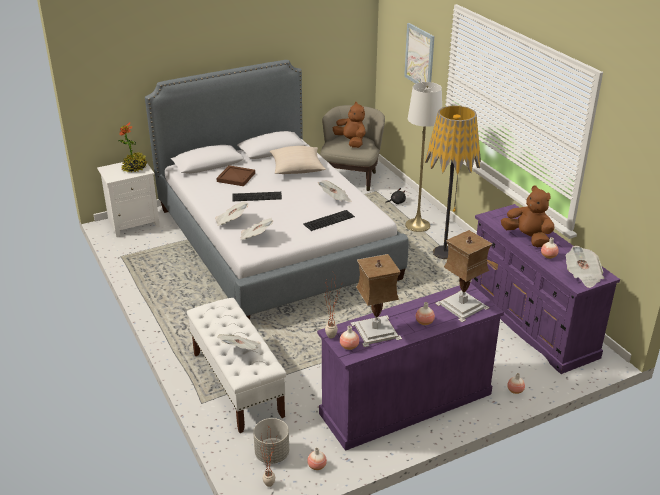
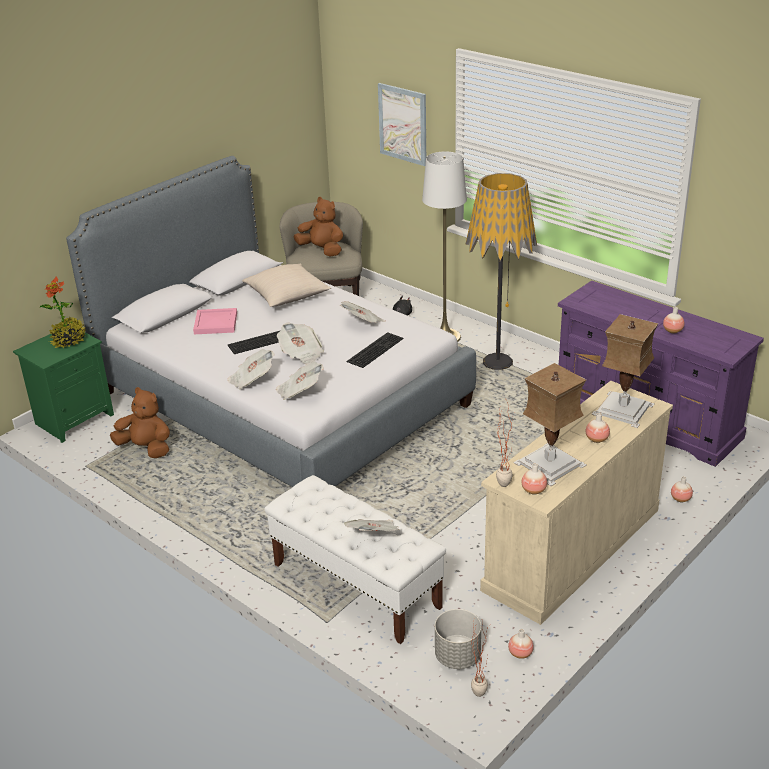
camera: 20 degrees left, 0 degrees up
(134, 223) = (74, 419): white nightstand -> green nightstand
(235, 177) = (215, 323): brown tray -> pink tray
(405, 404) = (572, 550): purple dresser -> beige dresser
(528, 238) = (635, 315): brown plush toy -> brown plush toy (146, 448)
(583, 276) = (724, 343): newspaper -> newspaper (301, 354)

